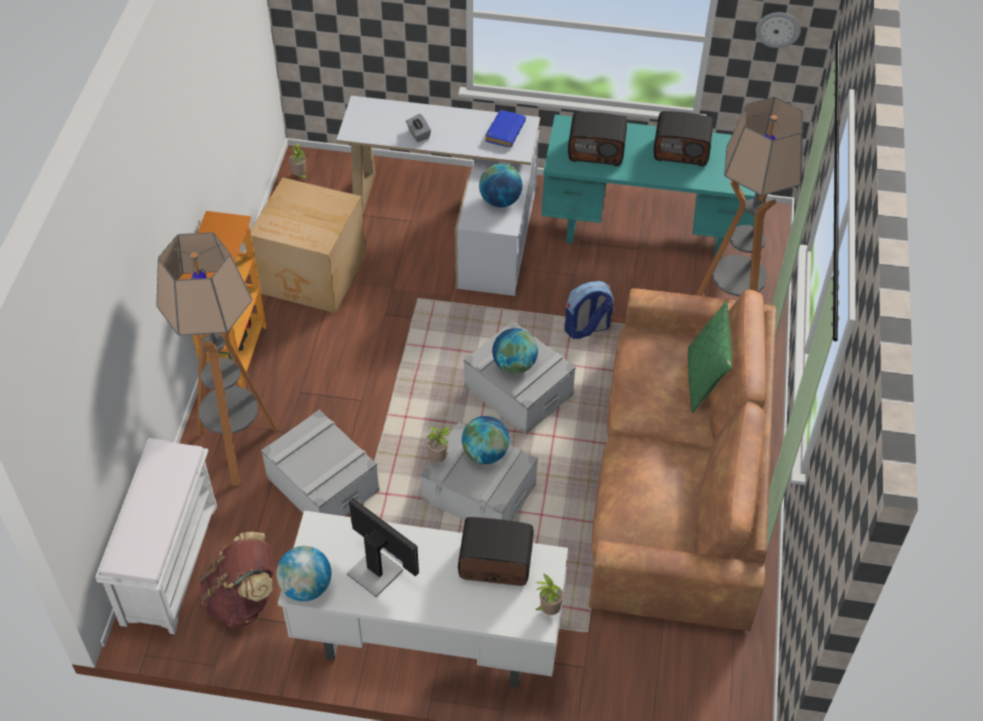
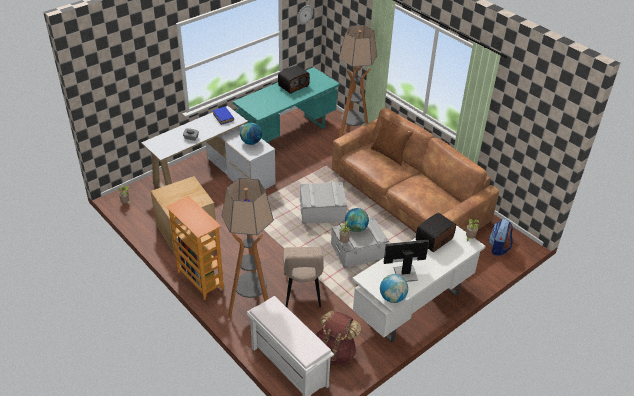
camera: 50 degrees left, 10 degrees down
(322, 484) = (302, 293): grey storage box -> beige chair
(514, 365) = (322, 196): globe -> none
(586, 328) = (314, 176): backpack -> backpack (498, 248)
(597, 150) = (265, 103): radio -> none
(704, 380) = (389, 154): green pillow -> brown pillow

